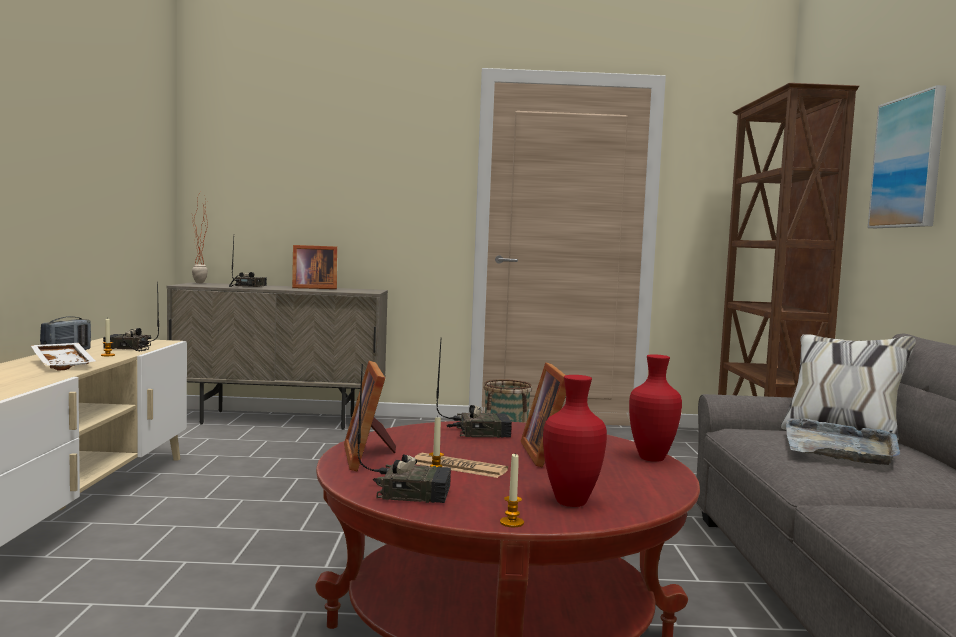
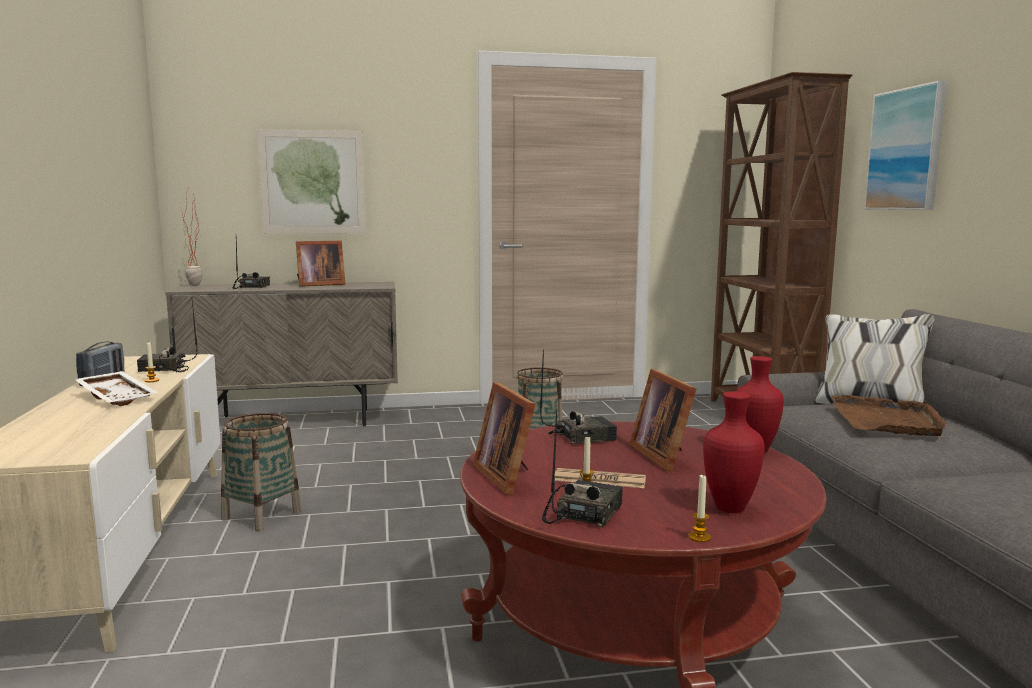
camera: 10 degrees left, 5 degrees up
(198, 496) = (261, 515): none -> basket
(316, 190) = (312, 182): none -> picture
(411, 492) = (582, 513): radio -> radio turned 60 degrees counterclockwise
(839, 447) = (888, 420): grey tray -> brown tray

